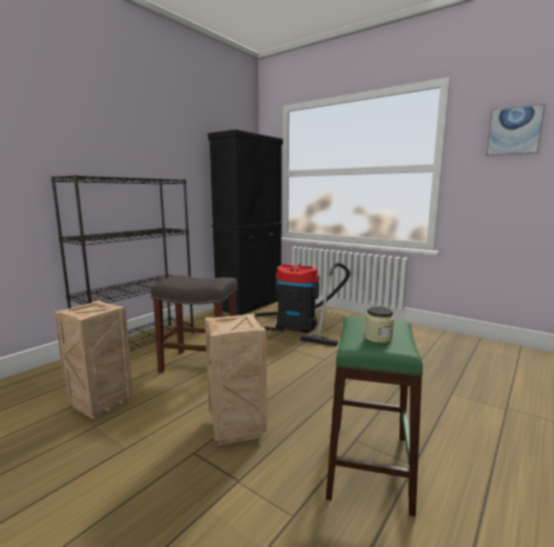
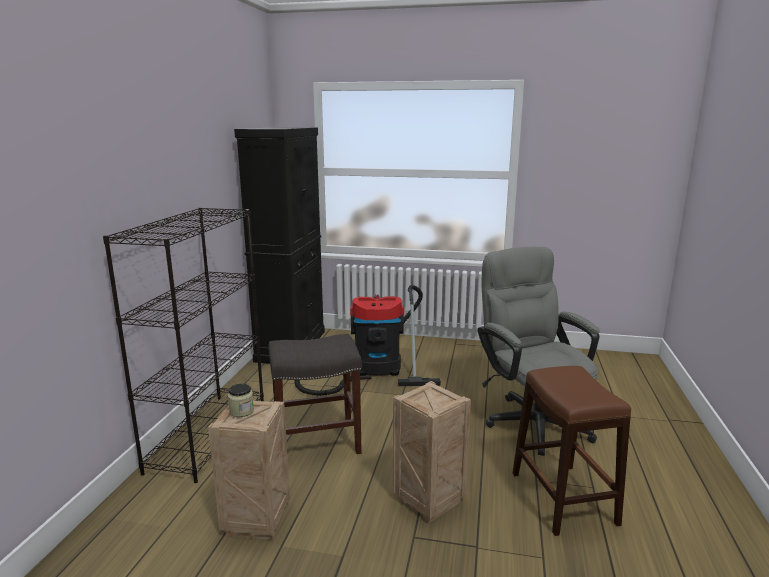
camera: 25 degrees left, 5 degrees up
(370, 465) = (563, 497): green stool -> brown stool
(378, 338) = (583, 390): jar -> jar (241, 411)
(399, 388) = (532, 419): none -> grey office chair
(514, 131) = (586, 143): picture -> none

